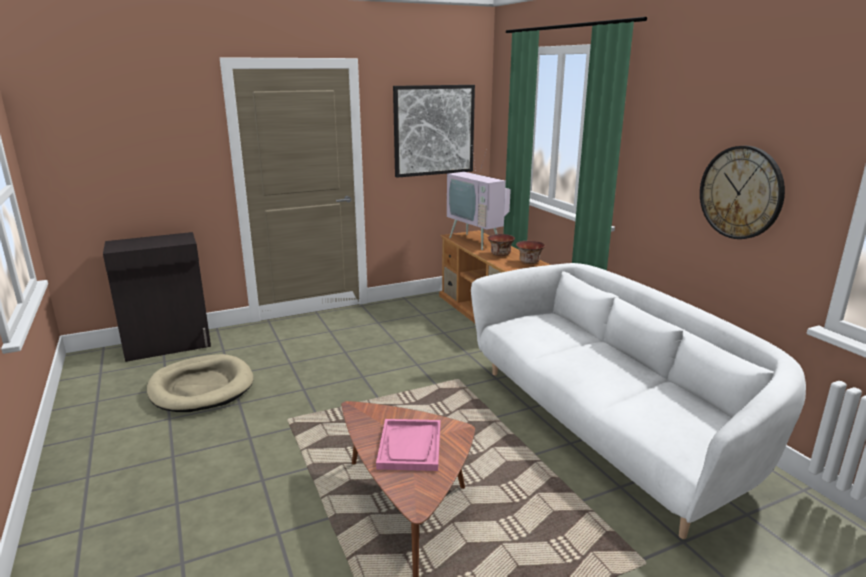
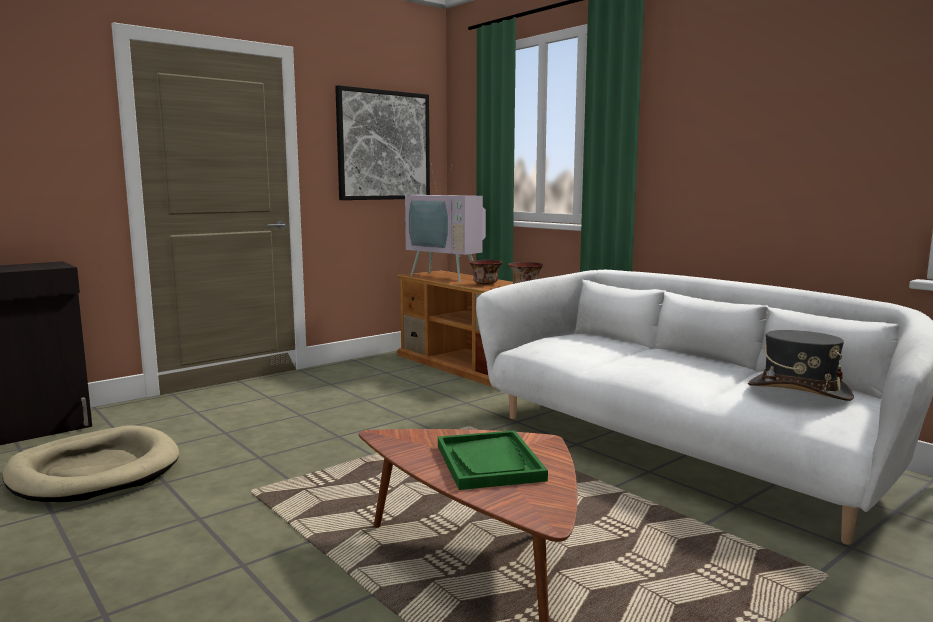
camera: 15 degrees left, 10 degrees down
(410, 446) = (489, 462): pink tray -> green tray
(677, 412) = (798, 391): none -> grey hat
(741, 192) = (798, 149): wall clock -> none

